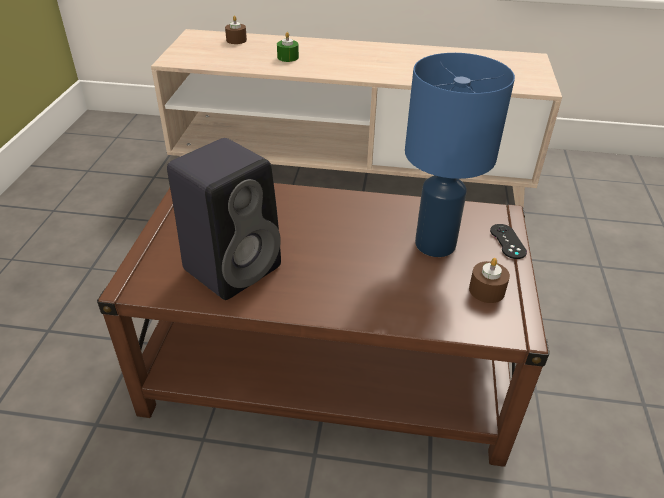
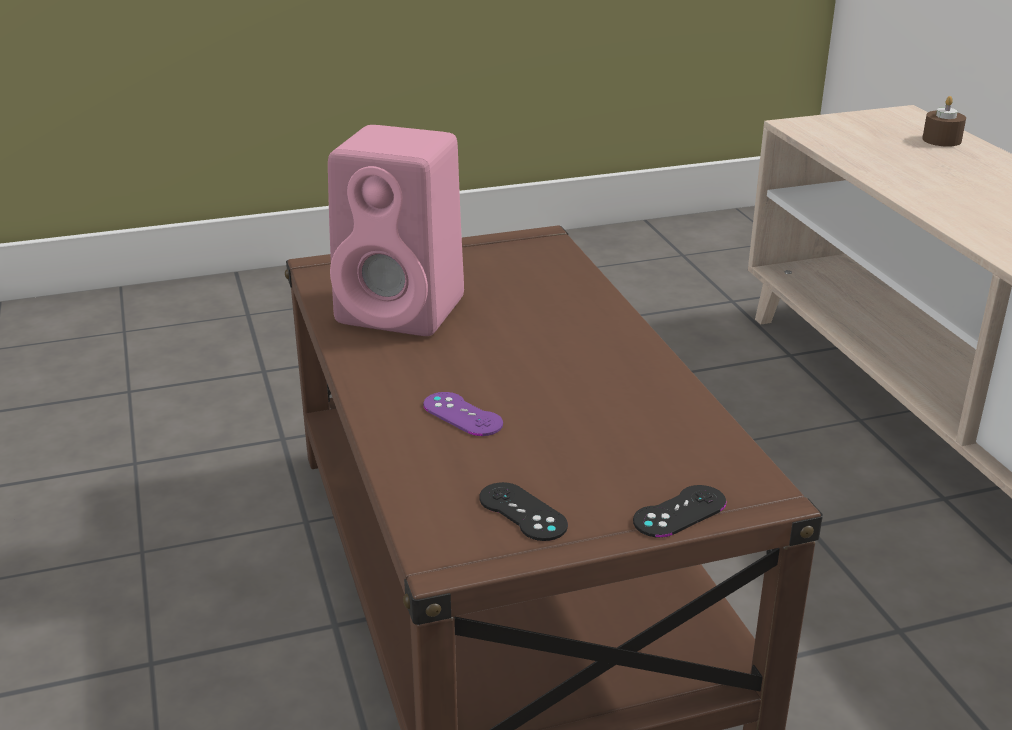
camera: 65 degrees right, 10 degrees down
(234, 266) = (405, 310): black speaker -> pink speaker
(288, 57) = (955, 185): green candle -> none
(379, 281) = (462, 414): none -> purple game controller
(434, 245) = (596, 443): blue table lamp -> none
(486, 290) = (522, 512): brown candle -> black game controller

